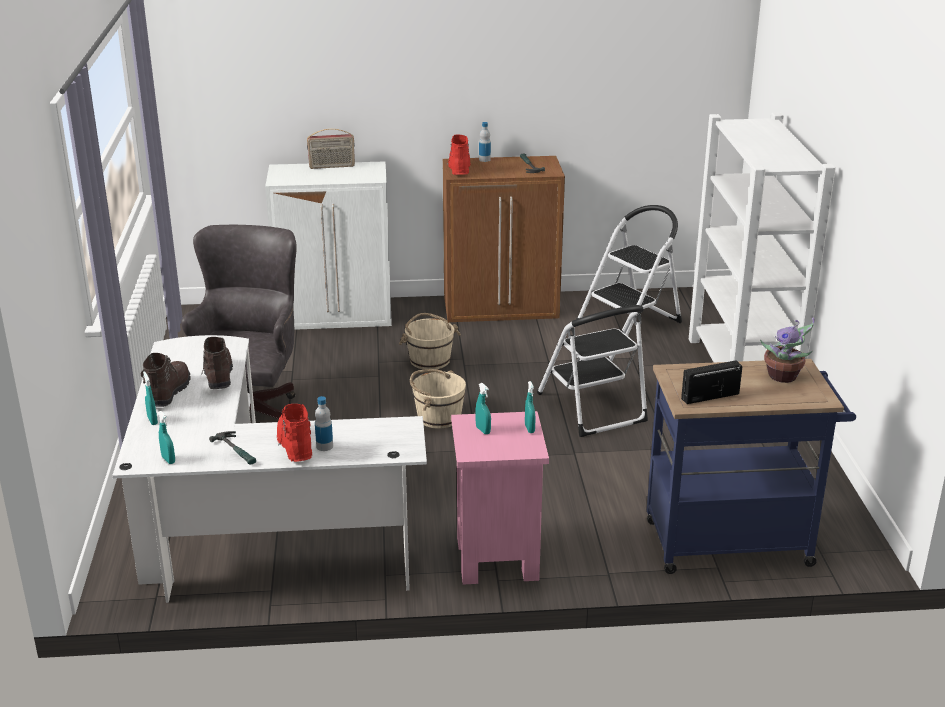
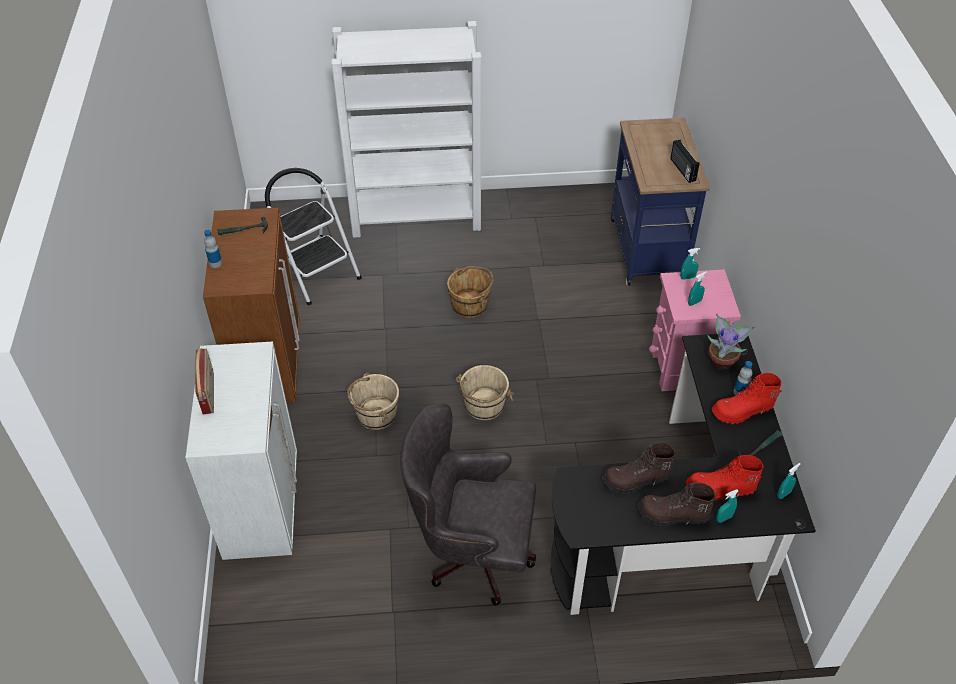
camera: 90 degrees left, 20 degrees up
(247, 536) = (680, 530): white desk -> black desk
(459, 169) = (242, 283): red boot -> red boot (720, 490)
(592, 409) = (470, 305): step ladder -> brown bucket
(784, 377) = (649, 135): potted plant -> potted plant (722, 361)

